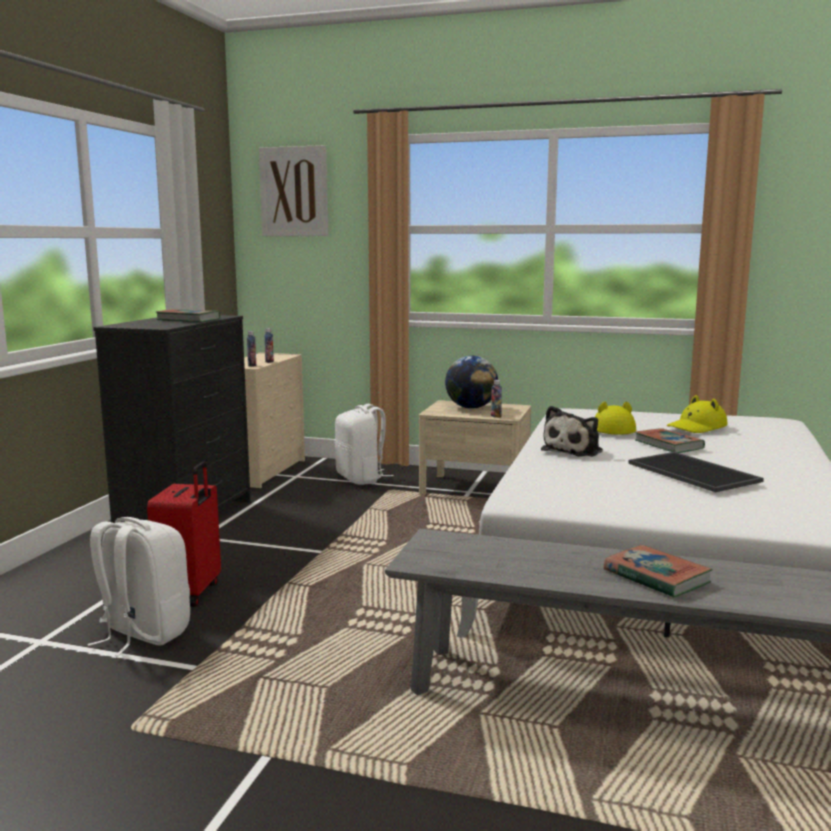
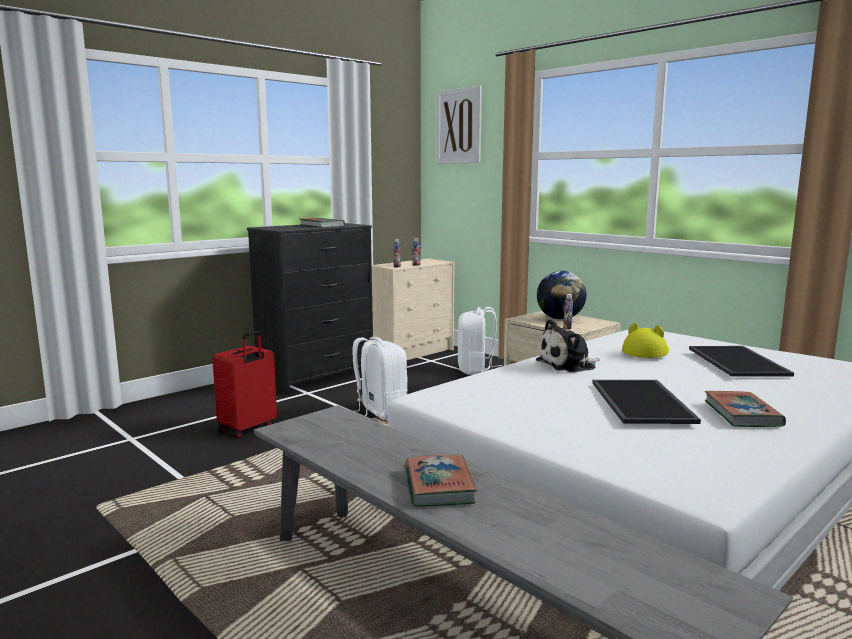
camera: 30 degrees right, 0 degrees up
(142, 633) = (186, 448): white backpack -> white backpack (379, 412)
(668, 445) = (672, 373): book -> book (742, 414)
(697, 427) = (739, 362): yellow hat -> tray

